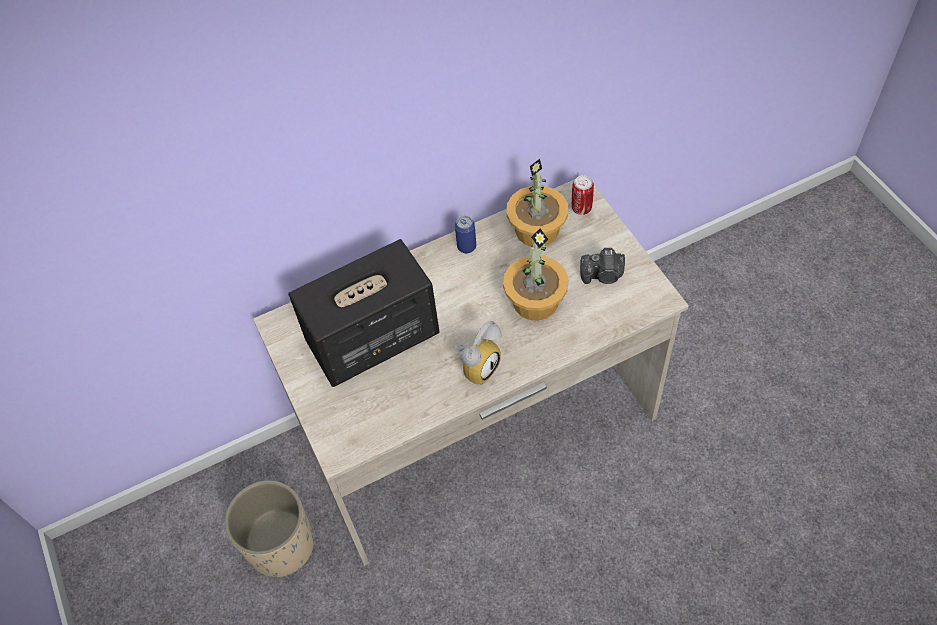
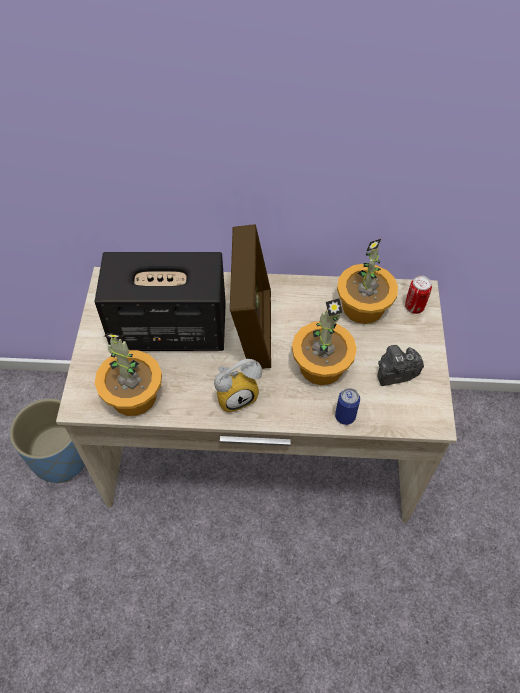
camera: 25 degrees right, 0 degrees up
(281, 545) = (61, 456): beige planter -> blue planter
(384, 417) = (133, 396): none -> potted plant
(451, 299) = (253, 328): none -> picture frame
(466, 247) = (295, 292): can -> can (345, 416)
(603, 275) = (395, 373): camera -> camera turned 135 degrees clockwise

